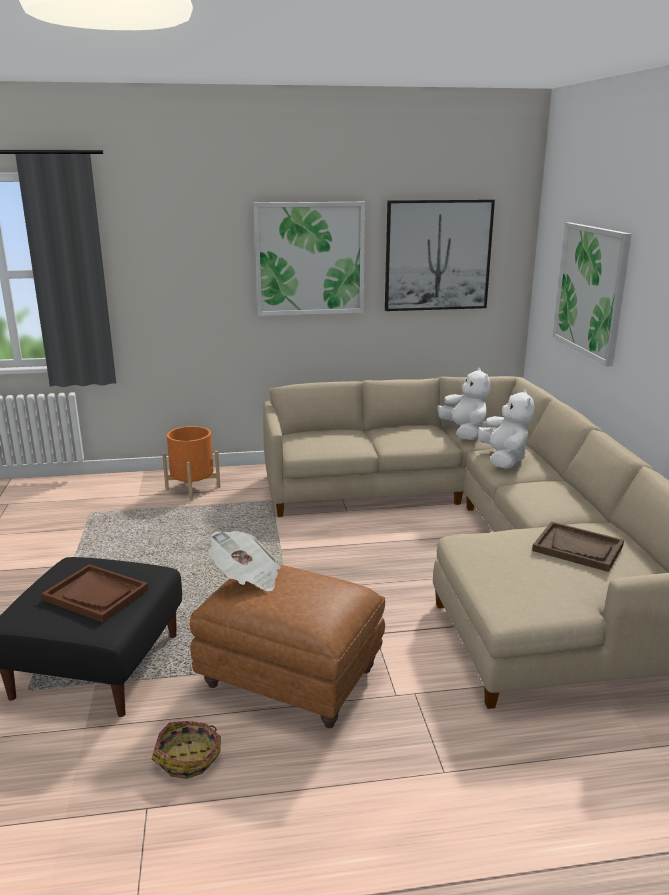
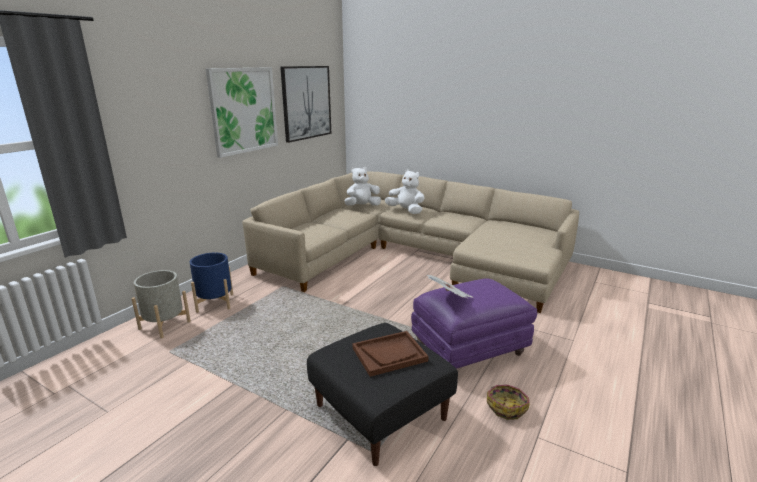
camera: 50 degrees left, 0 degrees up
(128, 489) = (164, 325): none -> grey planter
(193, 488) = (215, 303): orange planter -> blue planter
(292, 679) = (469, 349): brown ottoman -> purple ottoman
(464, 432) = (362, 206): white plush toy -> white plush toy turned 45 degrees counterclockwise
(578, 548) = (509, 230): brown tray -> none
(591, 291) = (409, 112): picture -> none

